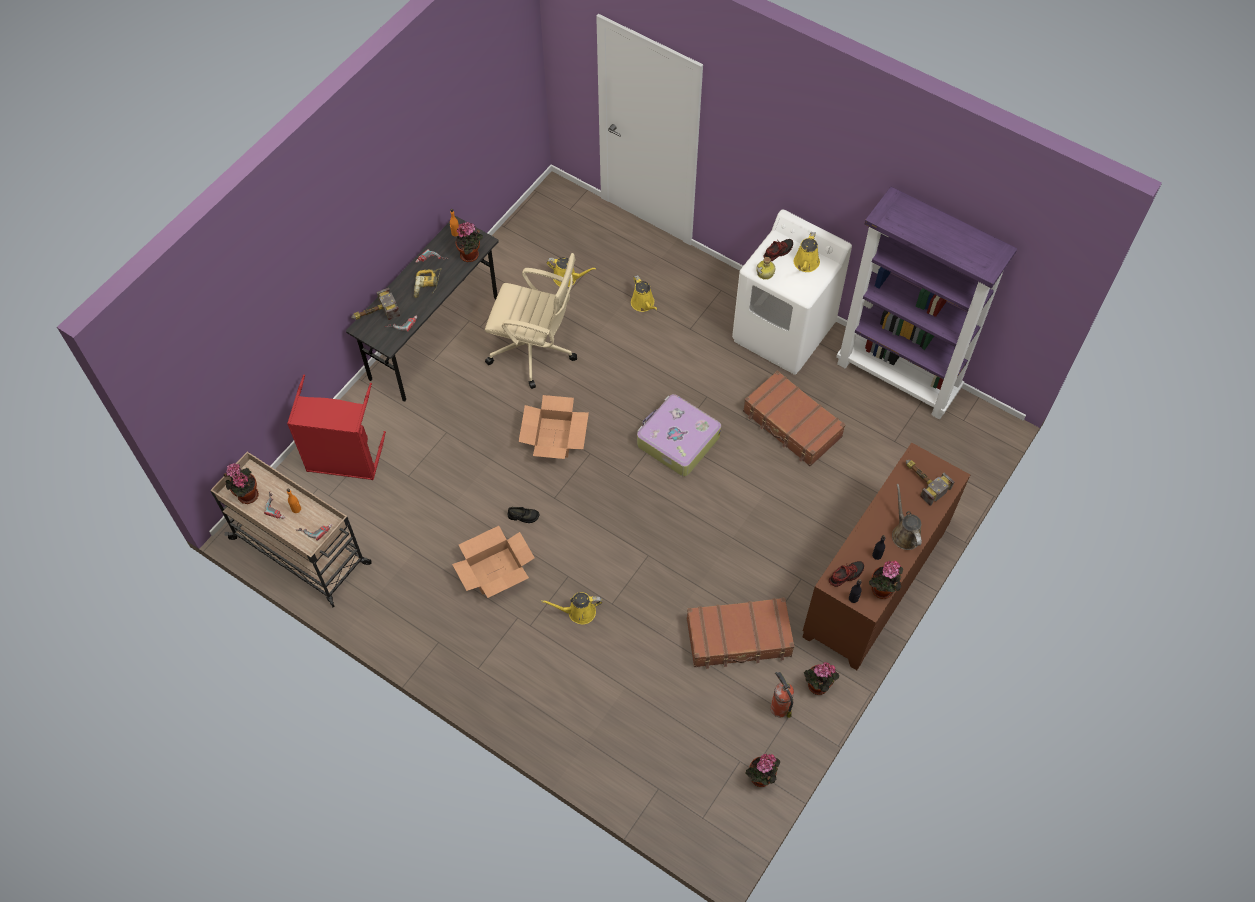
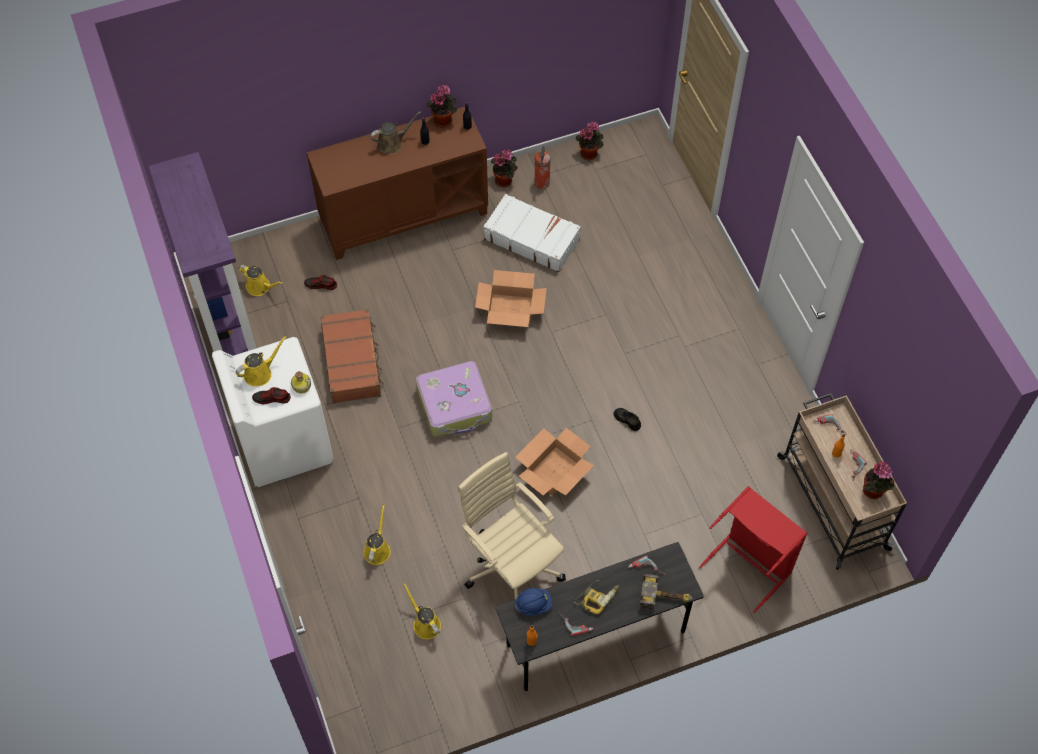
camera: 145 degrees left, 0 degrees up
(471, 255) = (533, 604): potted plant -> blue hard hat
(495, 571) = (679, 390): cardboard box -> cardboard box (511, 309)
(578, 612) = (635, 323): yellow watering can -> yellow watering can (260, 287)
(739, 638) = (532, 238): brown suitcase -> white suitcase
(846, 575) = (458, 142): shoe -> shoe (321, 285)
(904, 533) = (392, 143): brown watering can -> brown watering can turned 135 degrees counterclockwise
(922, 480) = (343, 167): hammer -> none

